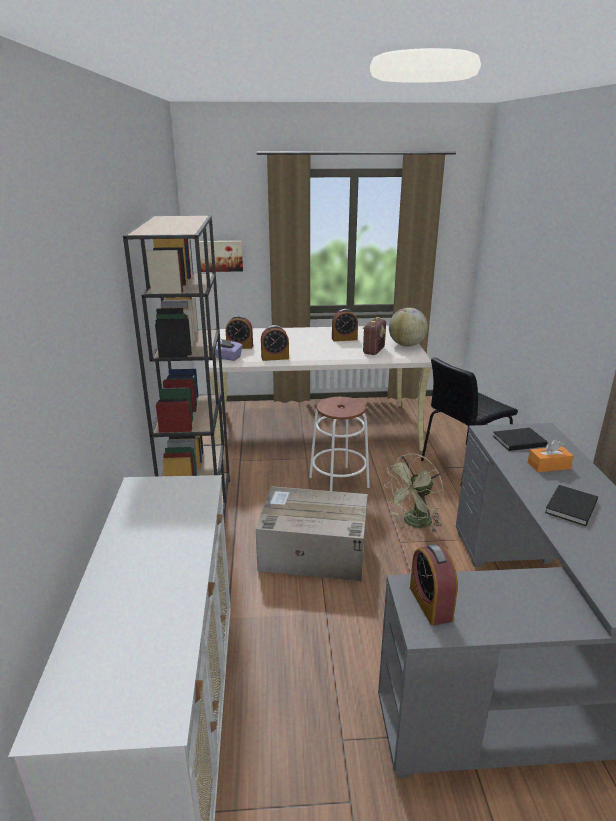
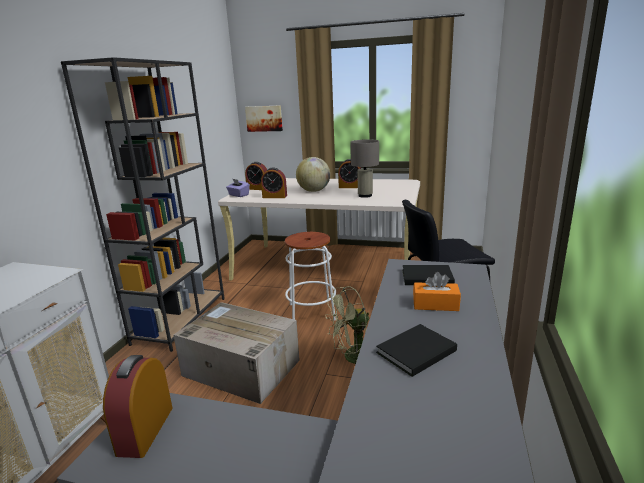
camera: 20 degrees right, 5 degrees down
(373, 351) = (365, 195): radio -> grey table lamp
(406, 345) = (400, 193): globe -> globe (314, 191)

